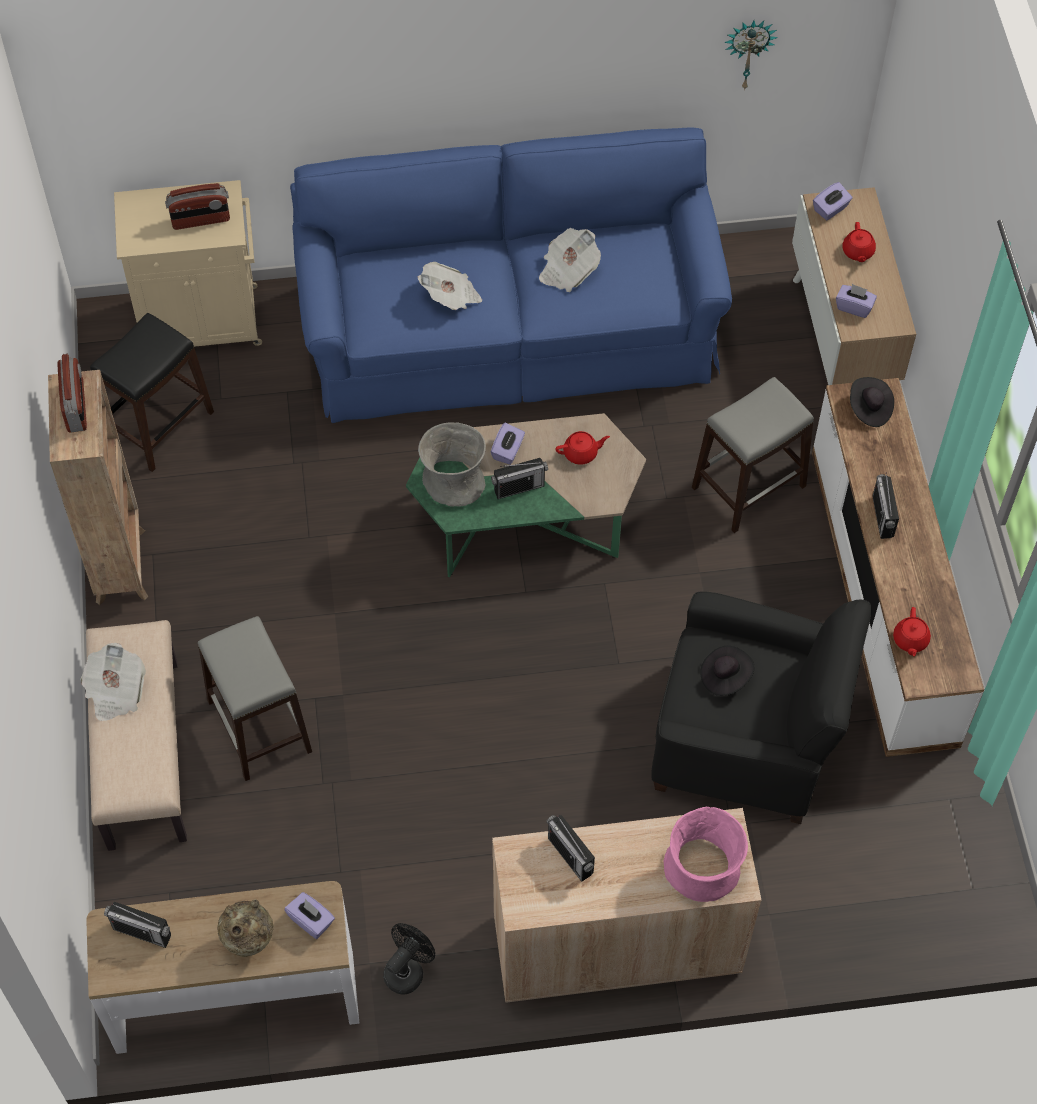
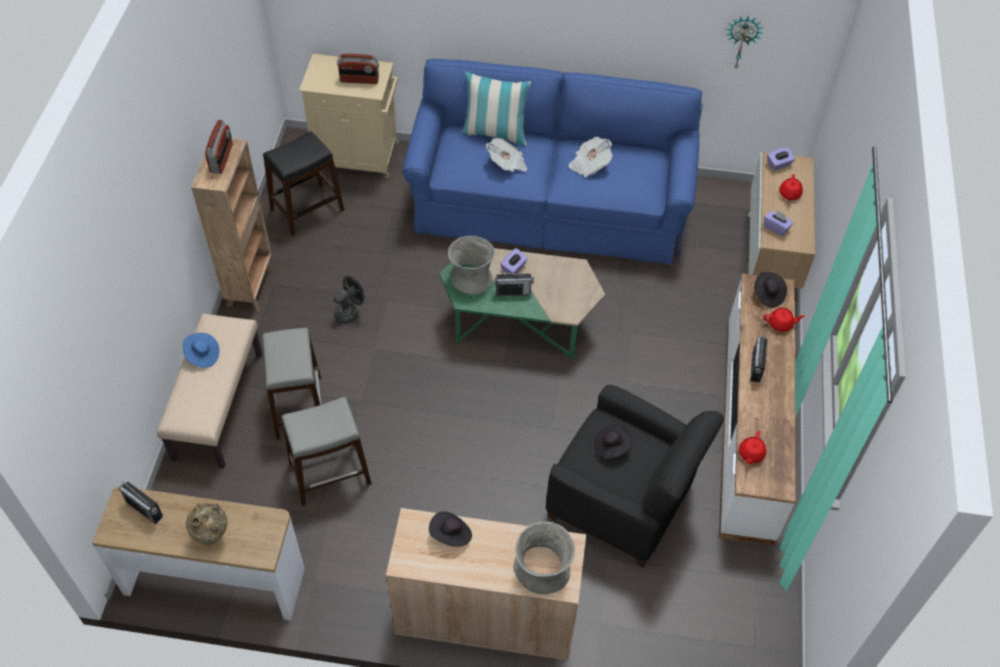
camera: 15 degrees right, 5 degrees down
(115, 692) = (202, 355): newspaper -> blue hat
(311, 921) = (260, 533): purple tissue box -> none
(407, 970) = (336, 593): black fan -> black fan (350, 312)
(417, 252) = (495, 133): none -> pillow
(570, 856) = (451, 535): radio -> black hat
(581, 453) = (562, 280): red teapot -> red teapot (780, 324)
(702, 870) = (542, 570): pink vase -> grey vase
(749, 487) = (677, 336): grey stool -> grey stool (330, 474)

